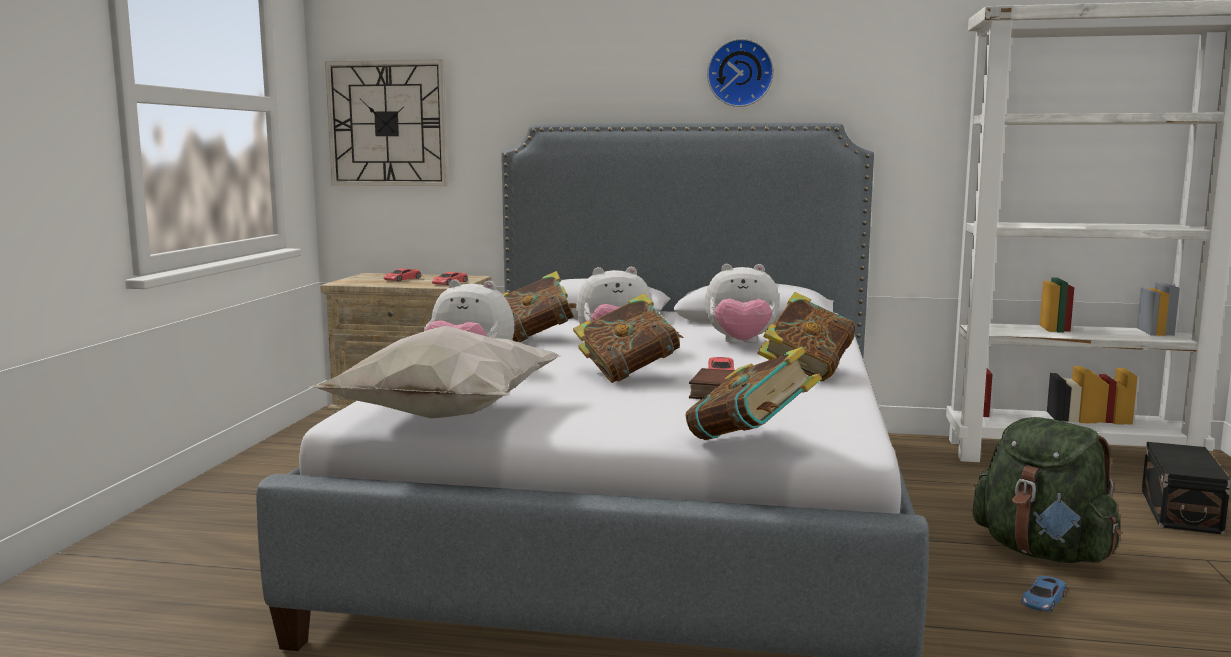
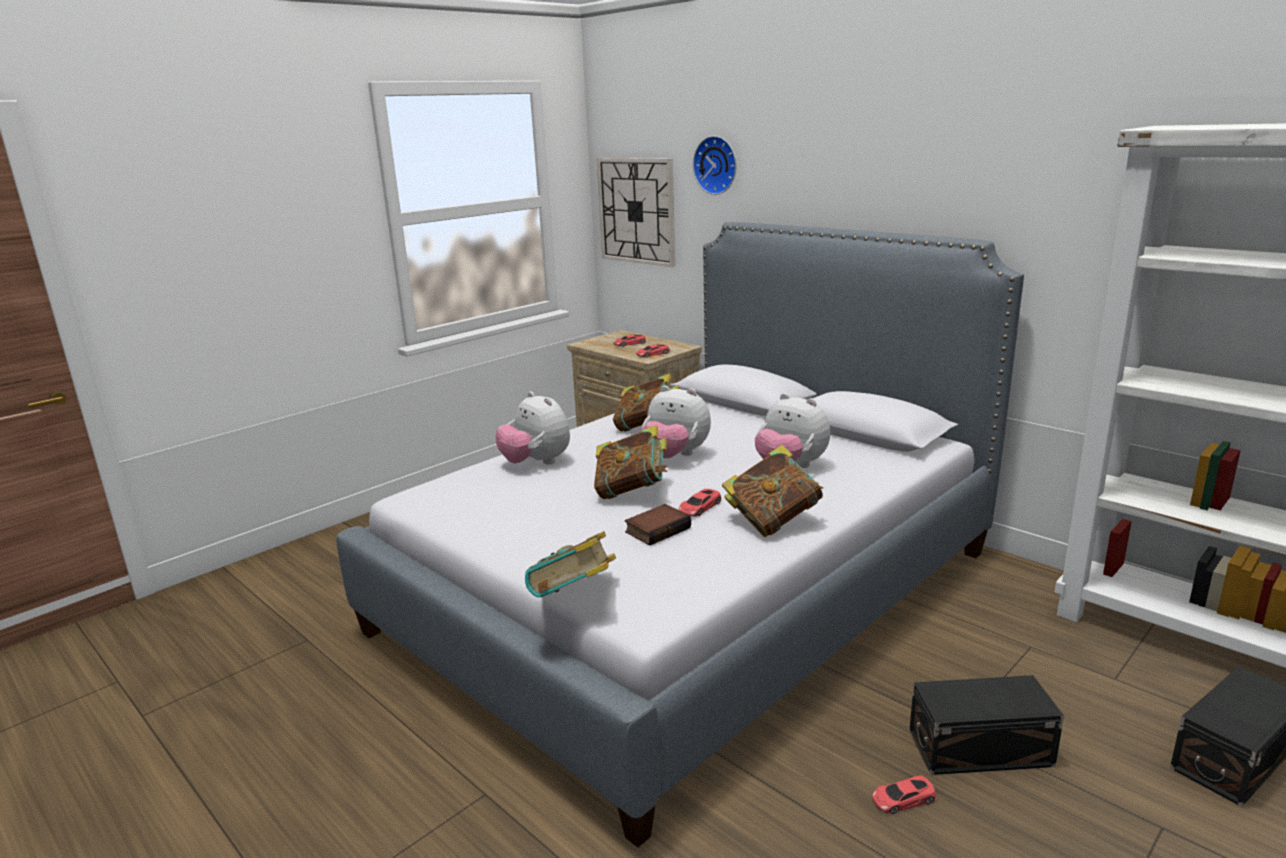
camera: 35 degrees right, 10 degrees up
(444, 416) = (448, 511): white pillow -> none
(740, 73) = (905, 180): wall clock -> wall clock (717, 165)
(1043, 552) = (982, 749): green backpack -> black storage box
(1043, 600) = (903, 799): blue toy car -> red toy car

